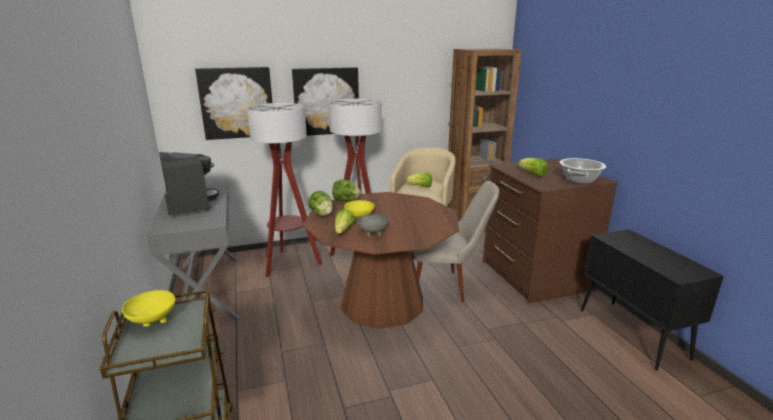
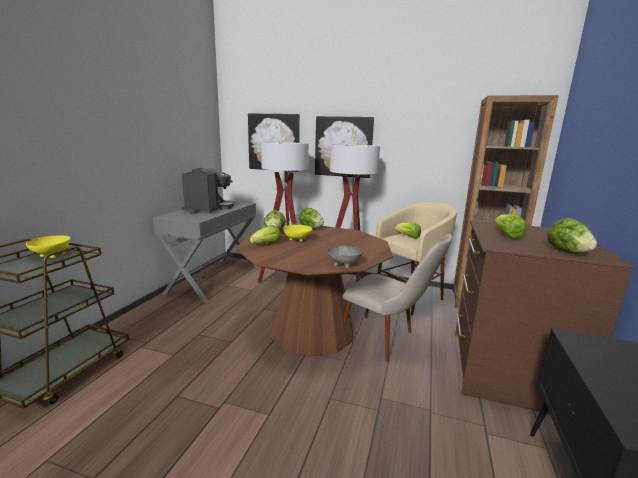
camera: 35 degrees right, 5 degrees down
(373, 232) = (285, 251): grey bowl -> grey bowl (344, 264)
(579, 180) = (567, 252): cooking pot -> lettuce

